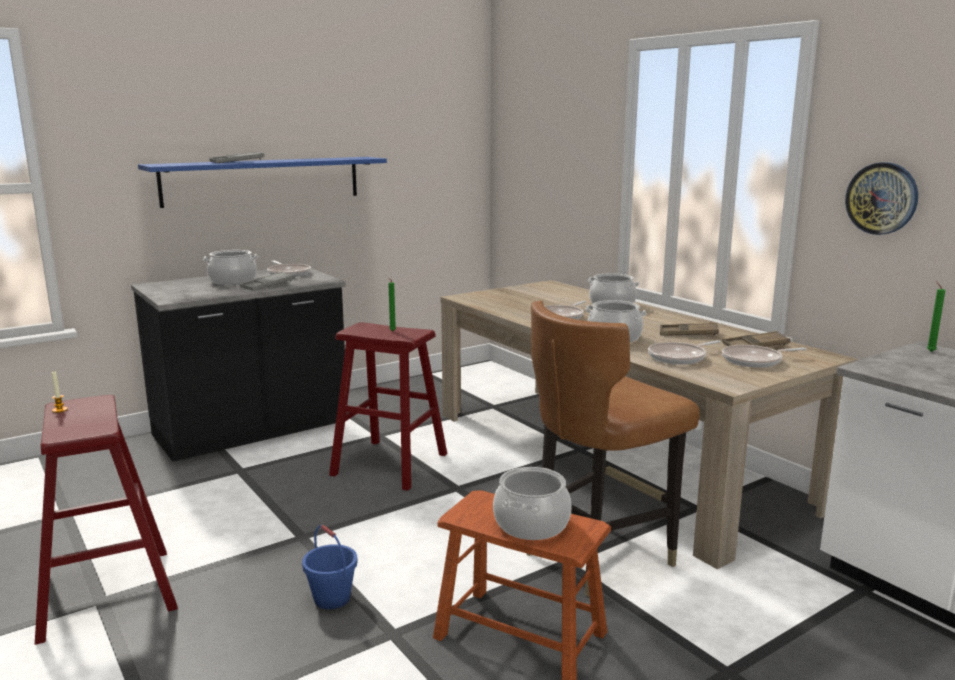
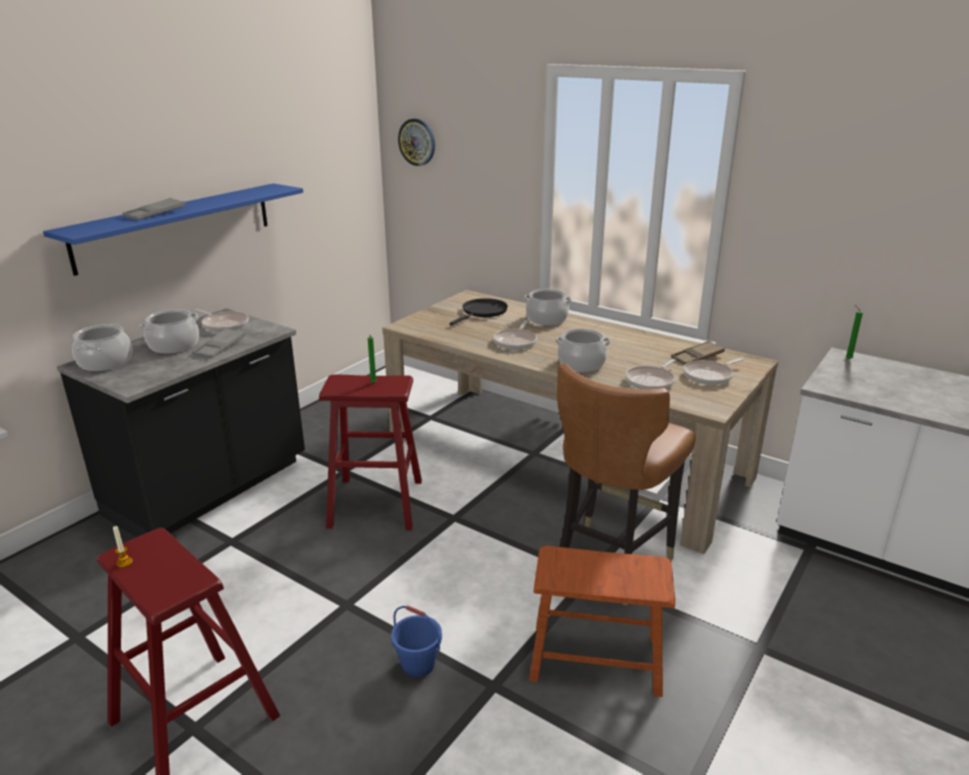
camera: 20 degrees left, 10 degrees up
(531, 524) = (612, 574): cooking pot -> cooking pot (105, 362)
(550, 295) = (483, 312): none -> black frying pan
(688, 334) = (636, 349): brown tray -> none
(882, 198) = (801, 231): wall clock -> wall clock (417, 142)

